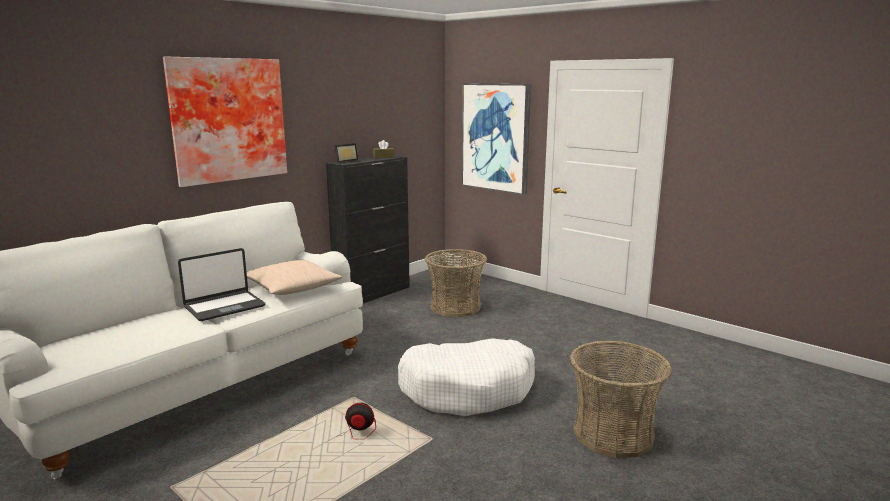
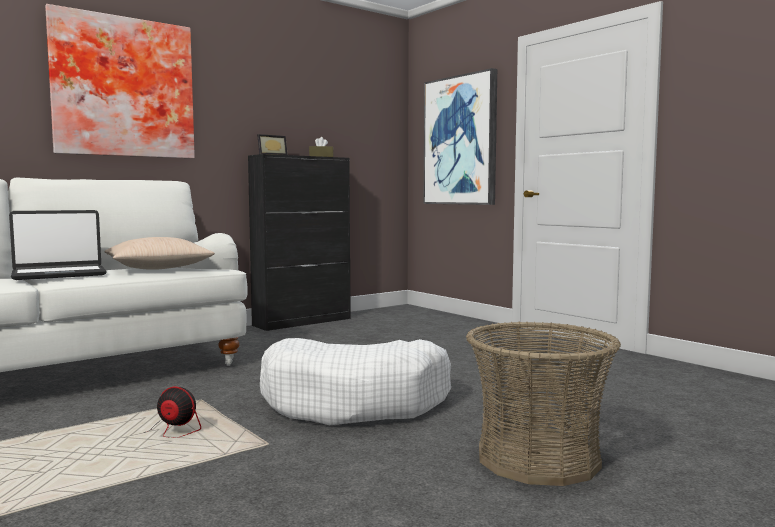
camera: 10 degrees right, 10 degrees down
(455, 307) = (394, 335): basket -> none

